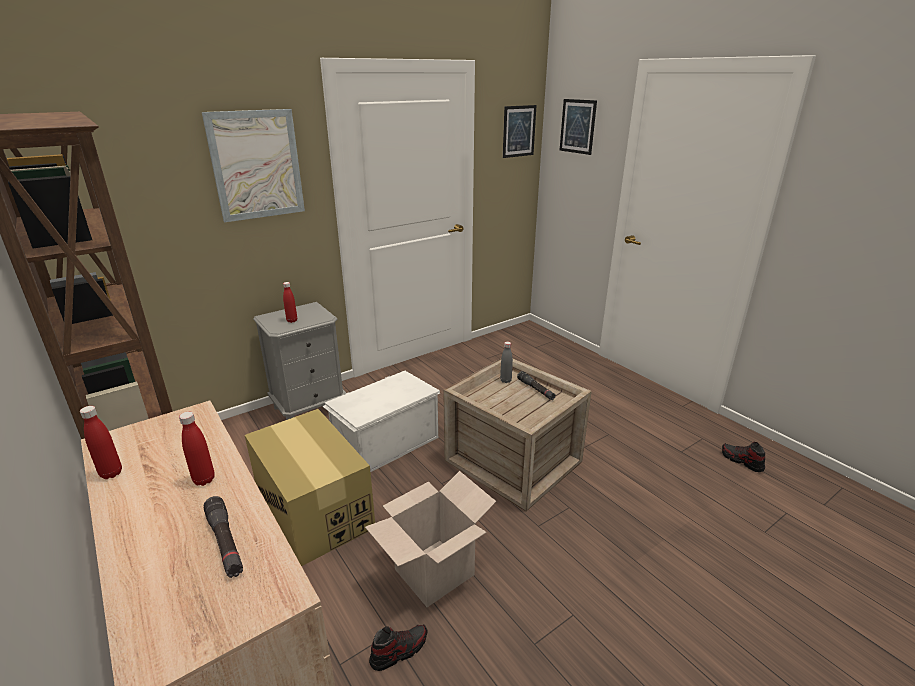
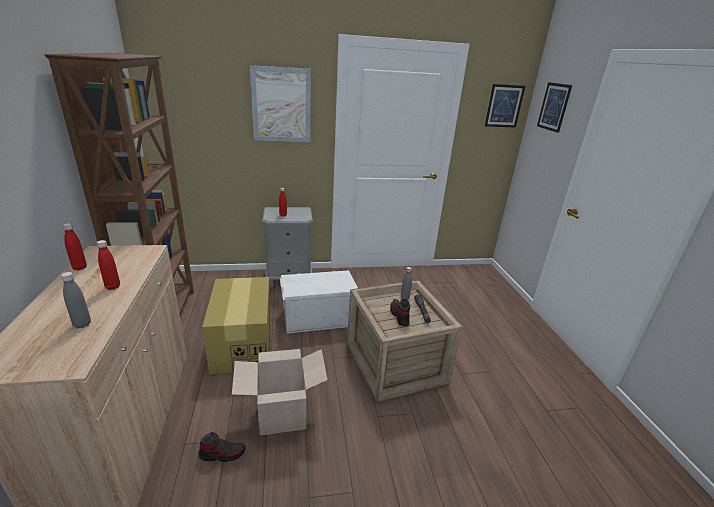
camera: 25 degrees right, 0 degrees up
(225, 542) = (82, 324): black flashlight -> grey bottle
(741, 461) = (604, 442): shoe -> shoe (399, 316)

